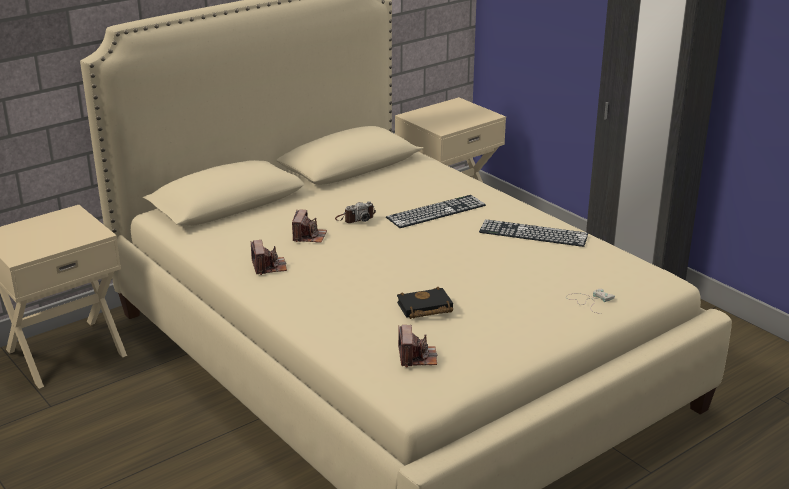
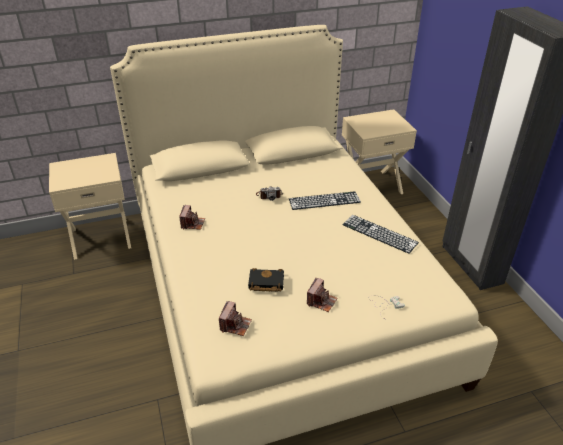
camera: 20 degrees right, 10 degrees up
(309, 236) = (231, 204): camera -> camera (321, 301)

